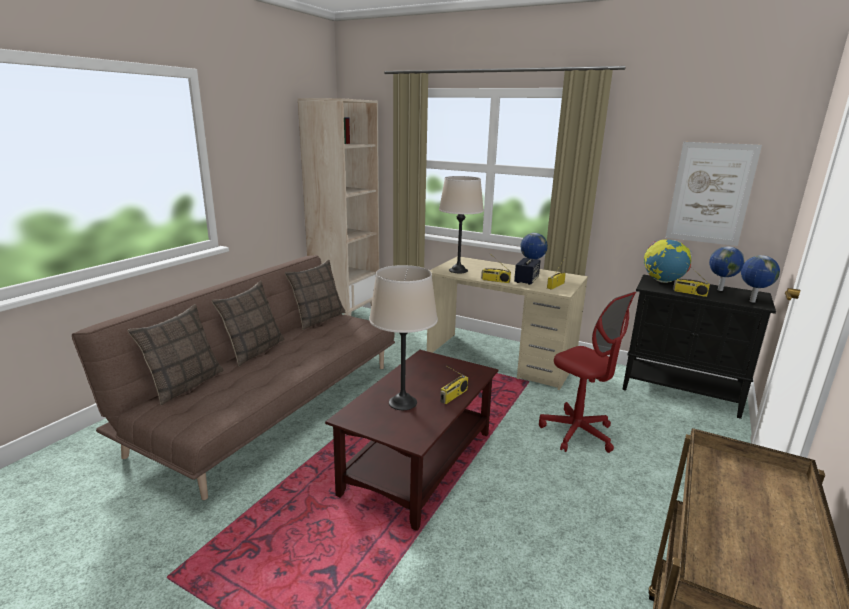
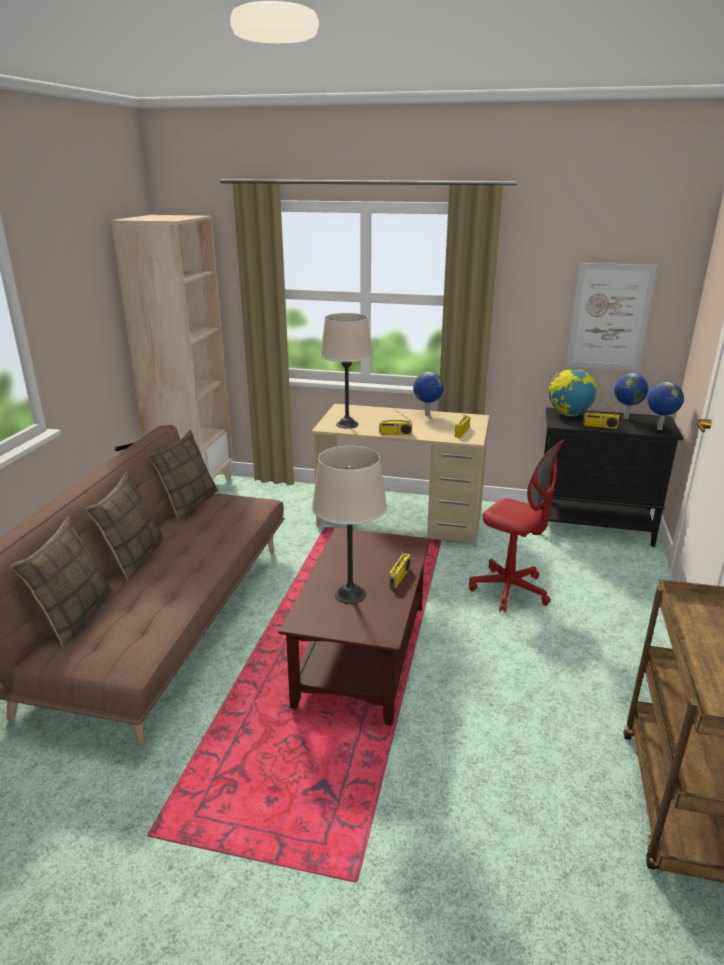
camera: 15 degrees left, 5 degrees up
(526, 280) = (428, 429): speaker -> none

